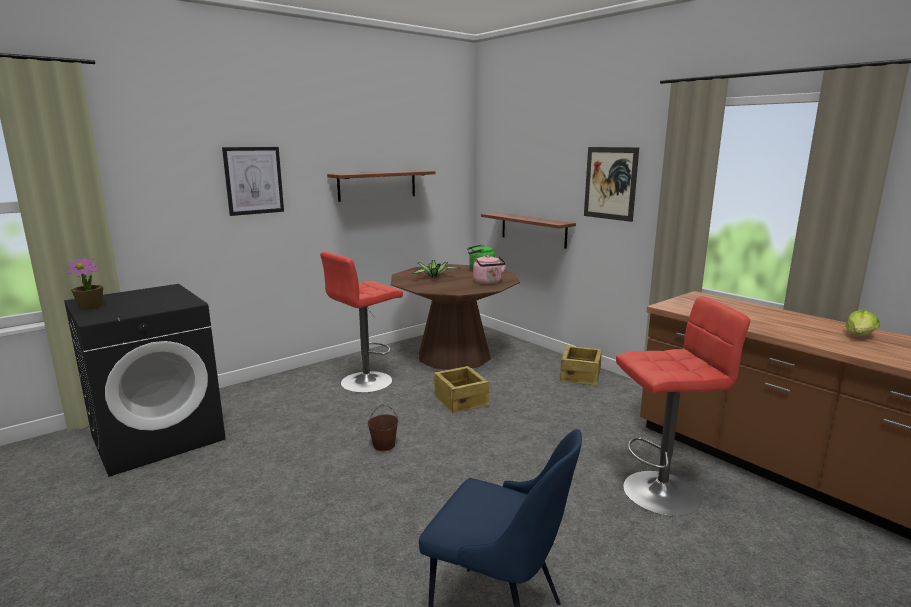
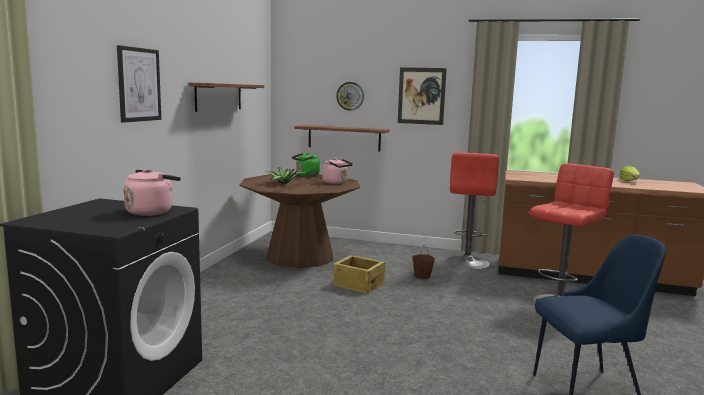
camera: 35 degrees left, 5 degrees down
(91, 307) = (66, 224): potted plant -> none
(167, 303) = (151, 212): none -> pink kettle
(365, 382) = (257, 289): red stool -> red stool (466, 263)
(384, 445) = (354, 326): brown bucket -> brown bucket (422, 276)
(539, 181) = (350, 96): none -> wall clock
(581, 375) = (413, 253): crate -> none

